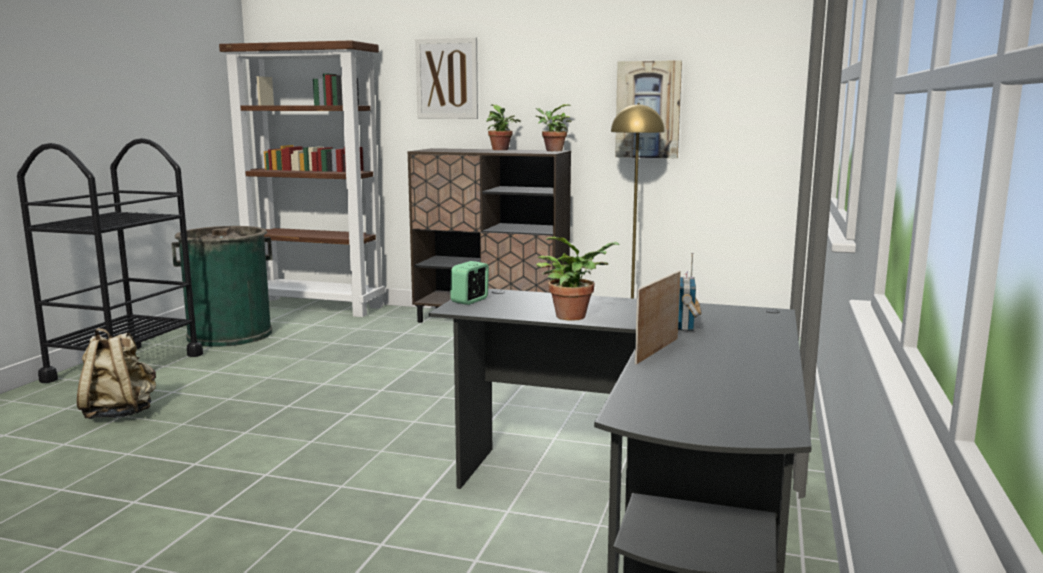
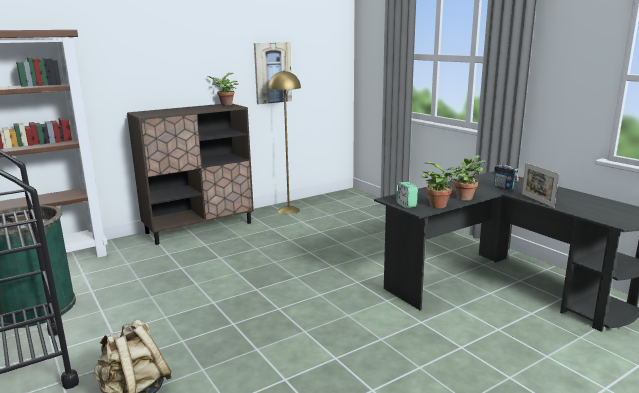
camera: 50 degrees left, 5 degrees up
(447, 78) = (133, 57): picture -> none
(501, 150) = (190, 108): potted plant -> potted plant (440, 205)

